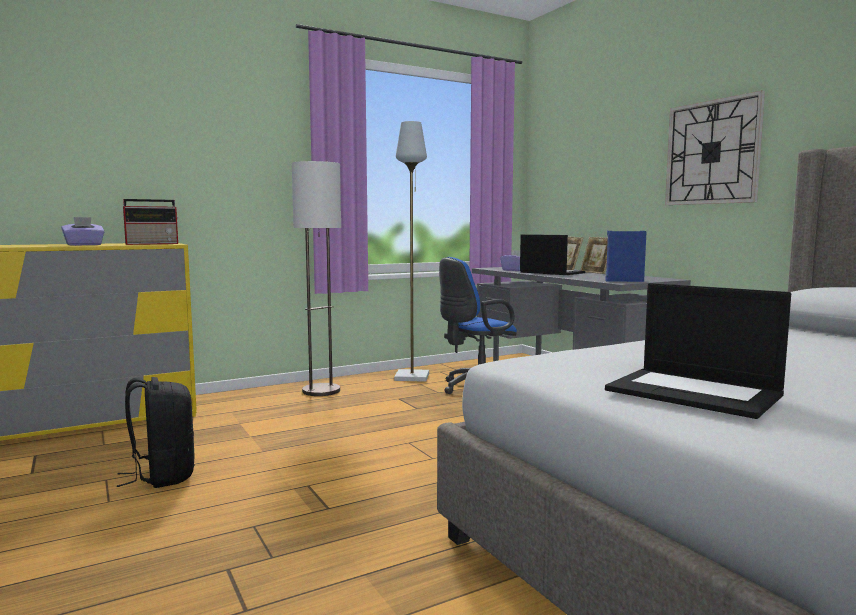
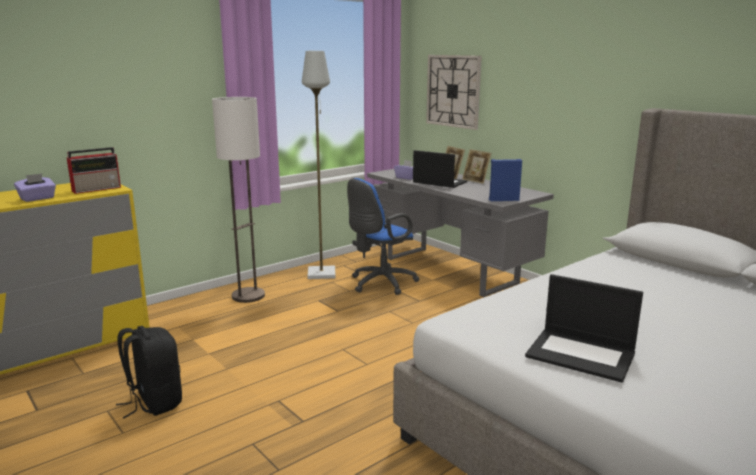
camera: 10 degrees left, 10 degrees up
(712, 152) = (574, 91): wall clock -> wall clock (453, 91)

